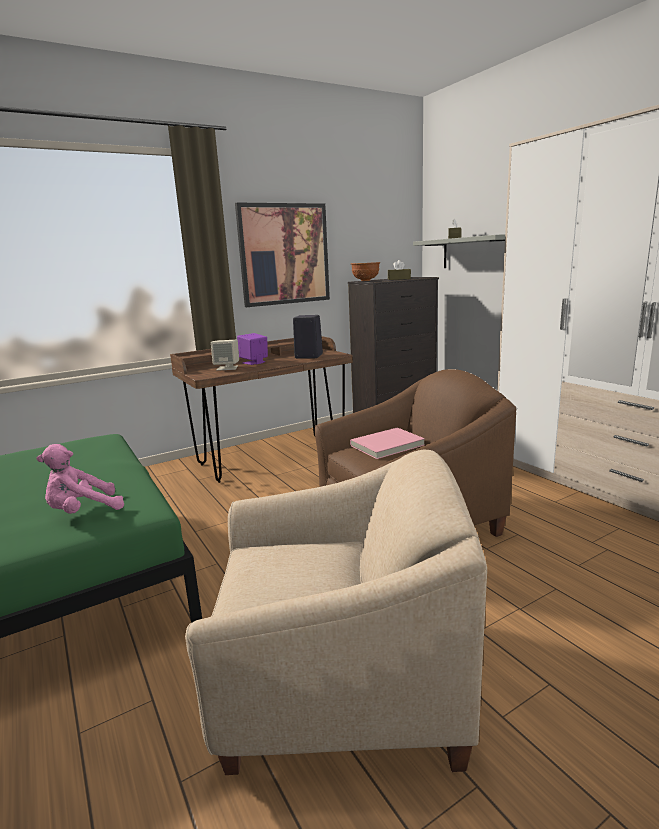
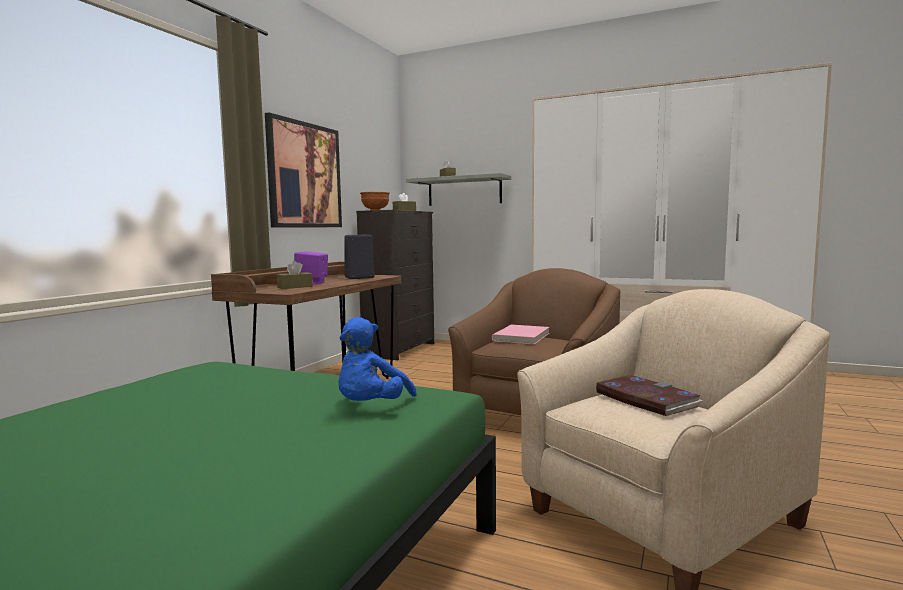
camera: 35 degrees left, 10 degrees down
(83, 512) = (371, 407): pink plush toy -> blue plush toy
(227, 368) = (295, 287): beige speaker -> brown tissue box
(305, 567) = (645, 399): none -> book

